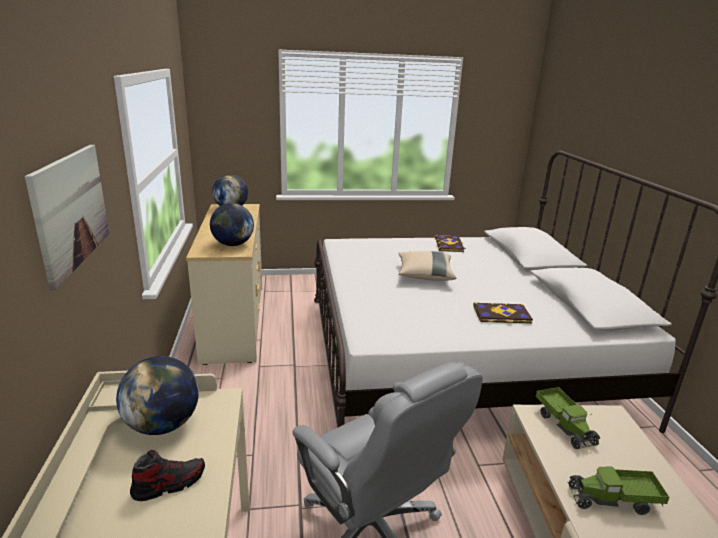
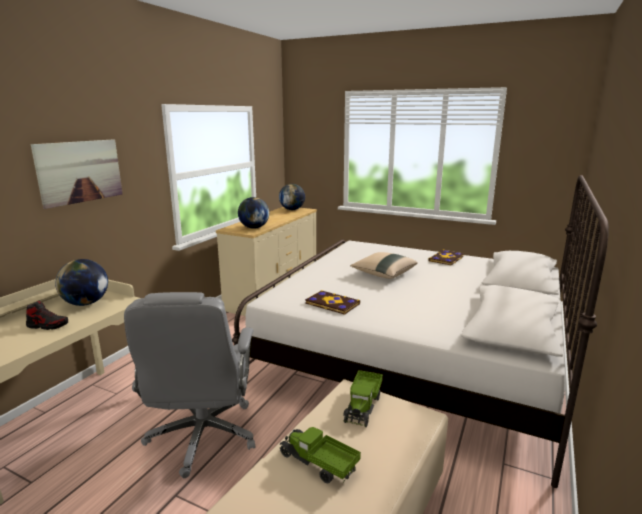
camera: 35 degrees right, 5 degrees down
(502, 315) = (401, 311): book -> book (332, 304)

